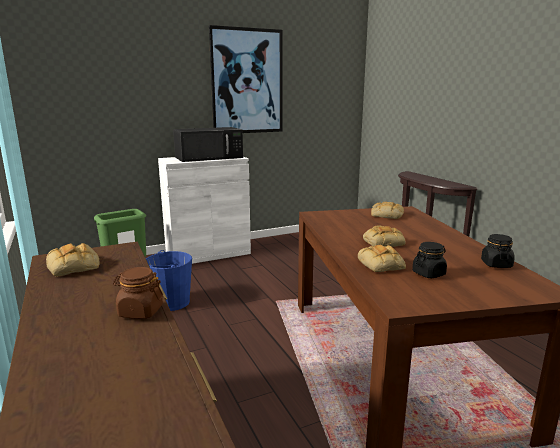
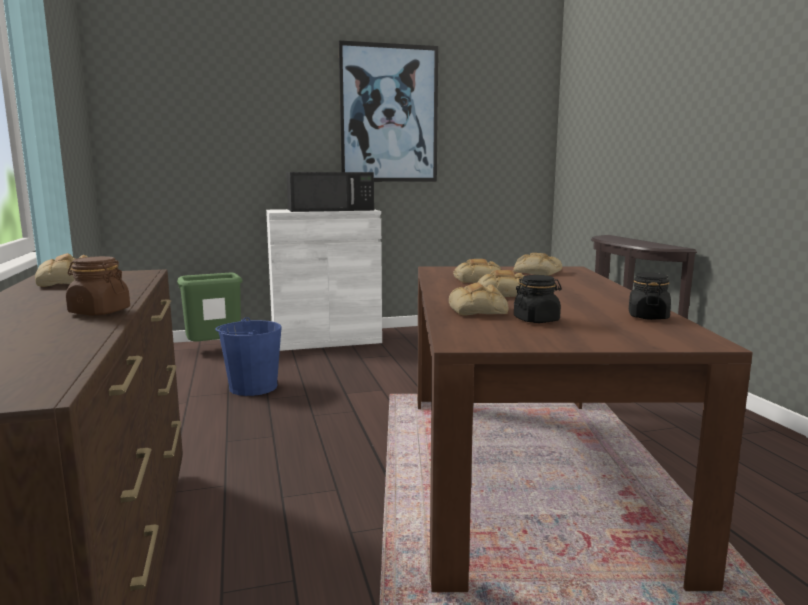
camera: 10 degrees right, 5 degrees down
(353, 226) = (478, 279): none -> bread

